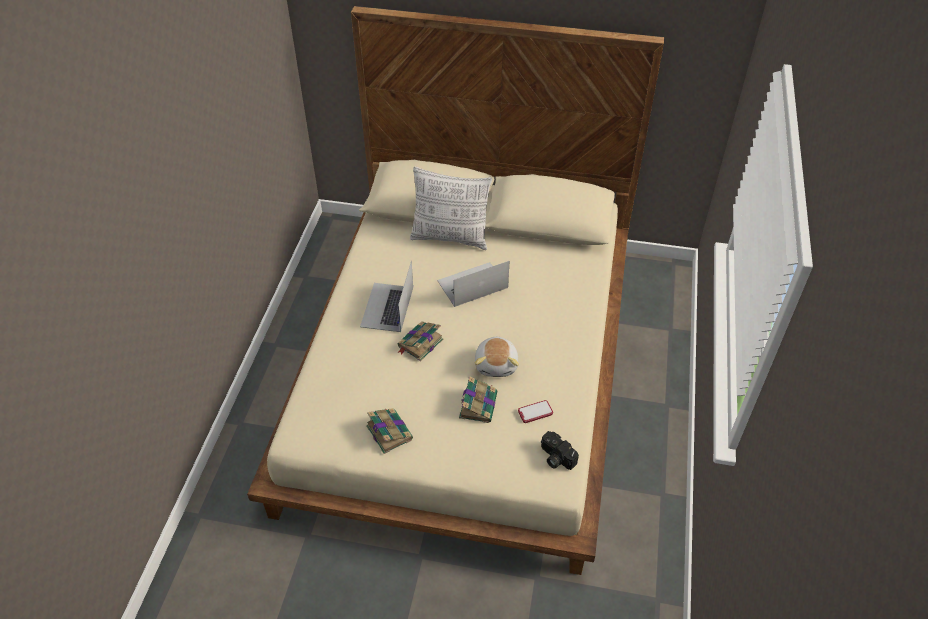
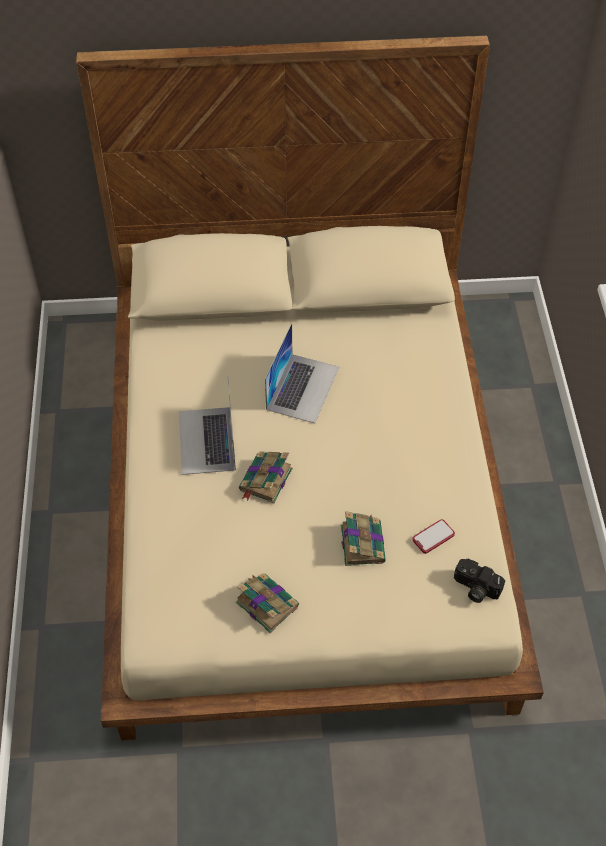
camera: 15 degrees left, 5 degrees up
(450, 237) = (253, 329): pillow -> none
(472, 284) = (303, 387): laptop -> laptop turned 150 degrees clockwise
(497, 364) = (367, 486): plush toy -> none

